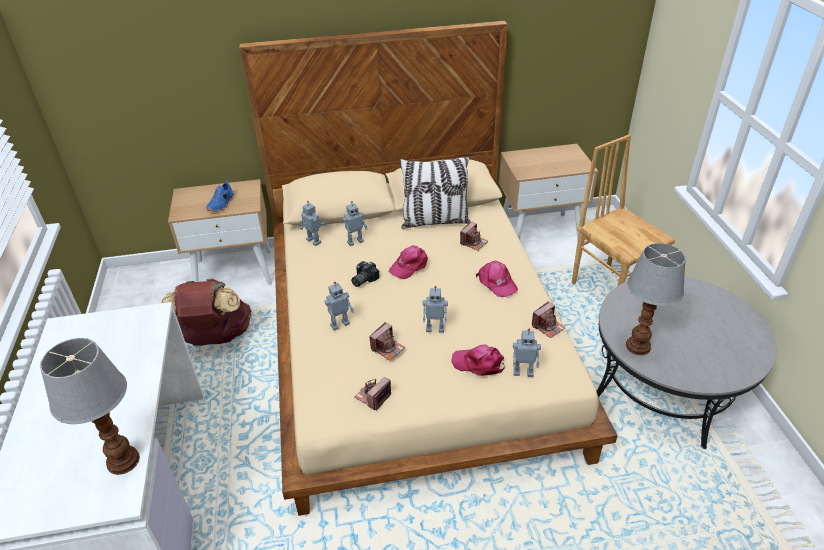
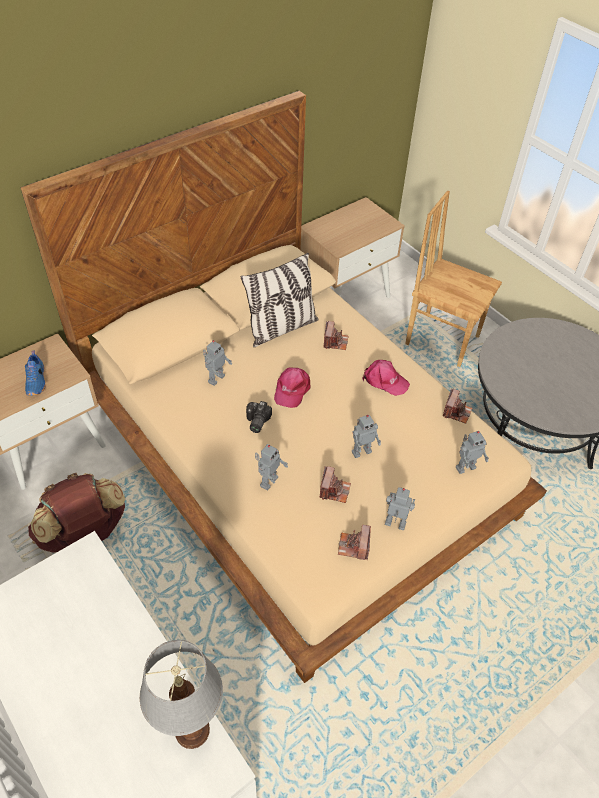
camera: 30 degrees left, 10 degrees up
(312, 242) = (170, 393): toy robot -> toy robot (394, 524)
(478, 363) = (423, 473): pink cap -> none
(639, 346) = (533, 403): table lamp -> none

